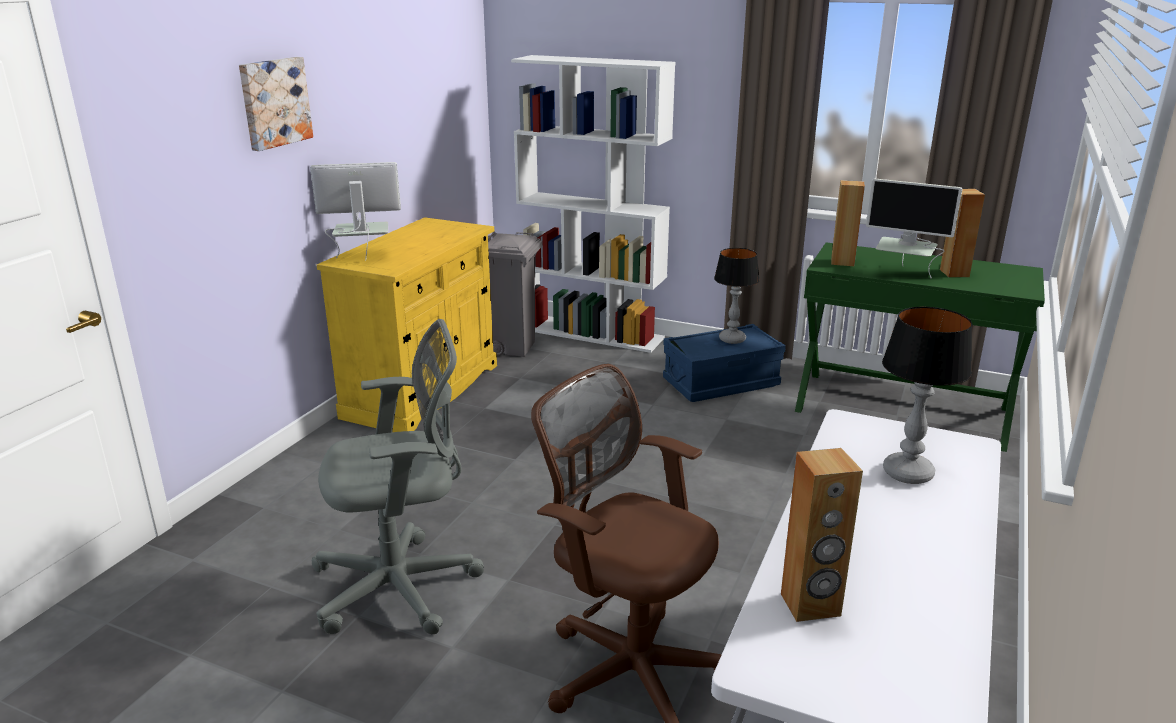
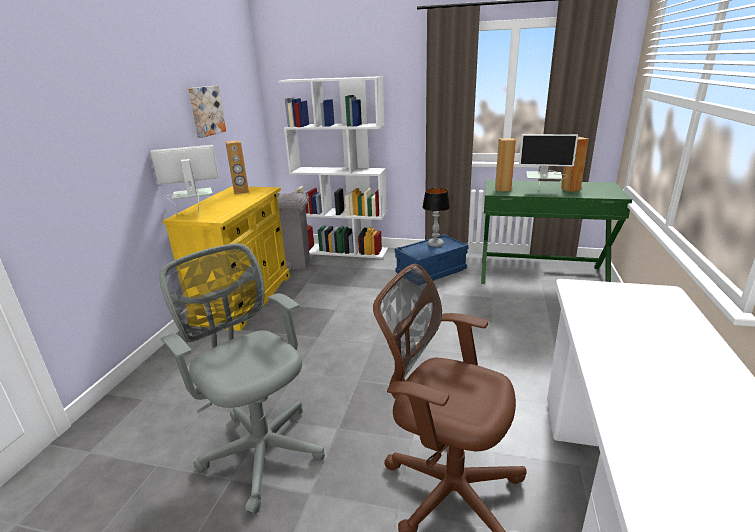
camera: 10 degrees left, 0 degrees up
(274, 102) = (117, 103): picture -> picture (205, 111)
(403, 586) = (261, 447): grey office chair -> grey office chair turned 105 degrees counterclockwise
(810, 605) = (660, 448): brown speaker -> brown speaker (241, 192)
(907, 473) = (642, 318): table lamp -> none

